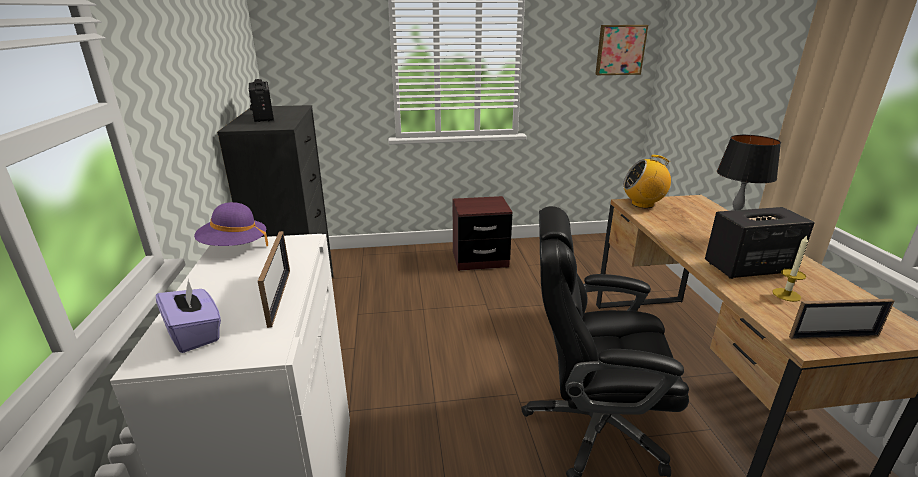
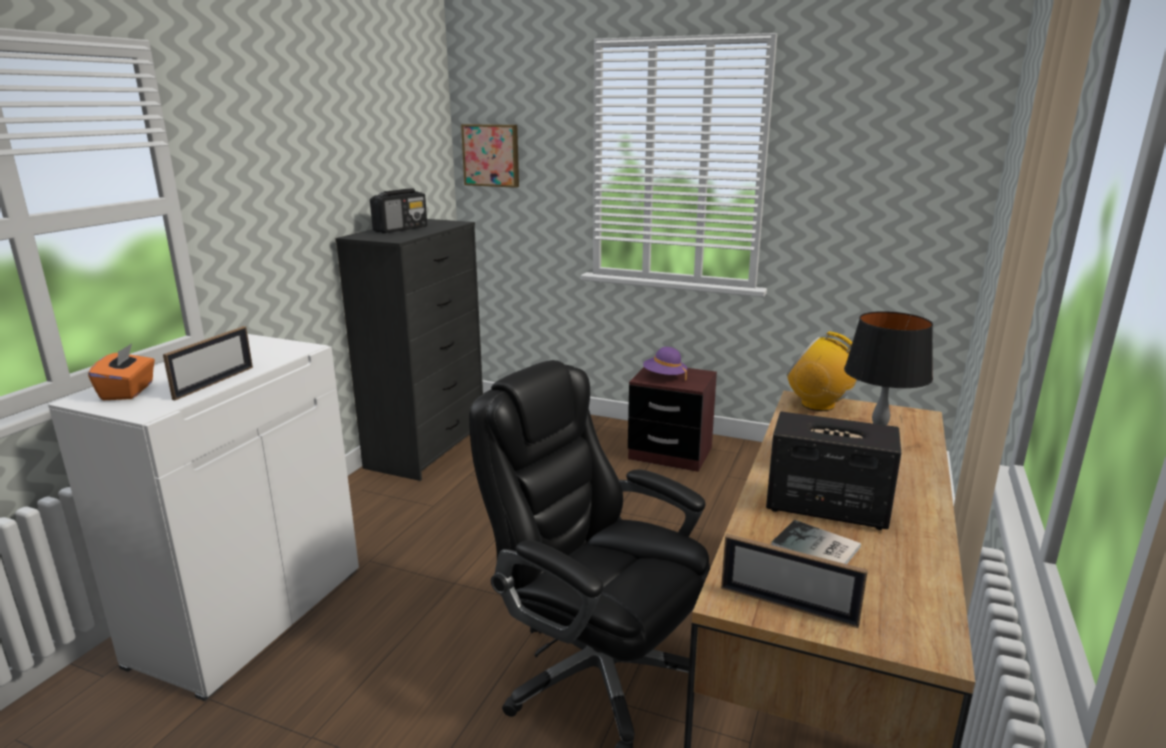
camera: 30 degrees right, 5 degrees down
(195, 333) = (128, 391): purple tissue box -> orange tissue box
(234, 247) = (249, 341): purple hat -> purple hat (664, 377)
(263, 117) = (401, 229): radio -> radio turned 150 degrees counterclockwise
(620, 50) = (924, 178): picture -> picture (491, 155)
(786, 295) = (817, 548): candle -> book

